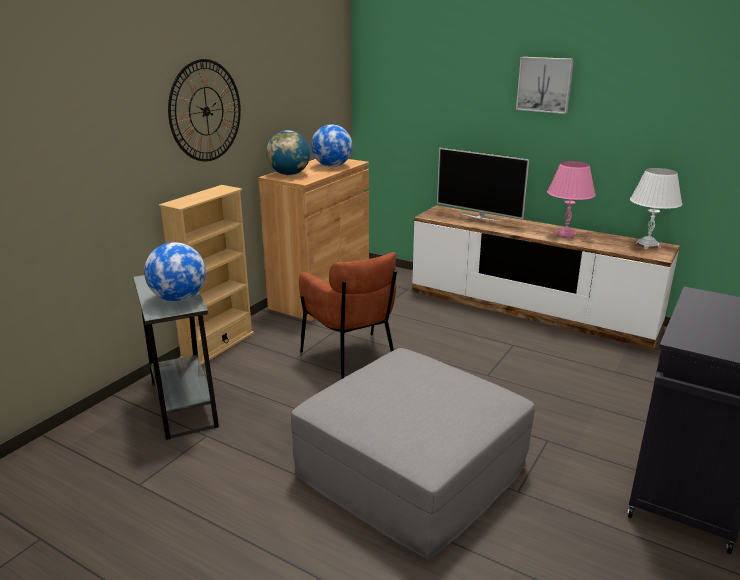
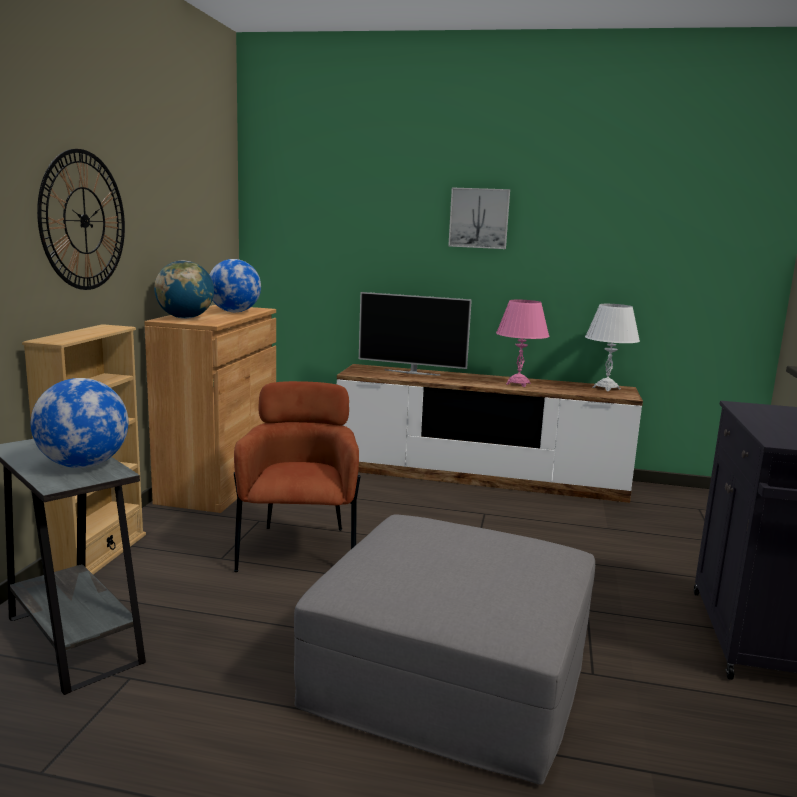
camera: 20 degrees left, 10 degrees down
(352, 358) = (299, 550): brown armchair -> brown armchair turned 135 degrees counterclockwise

